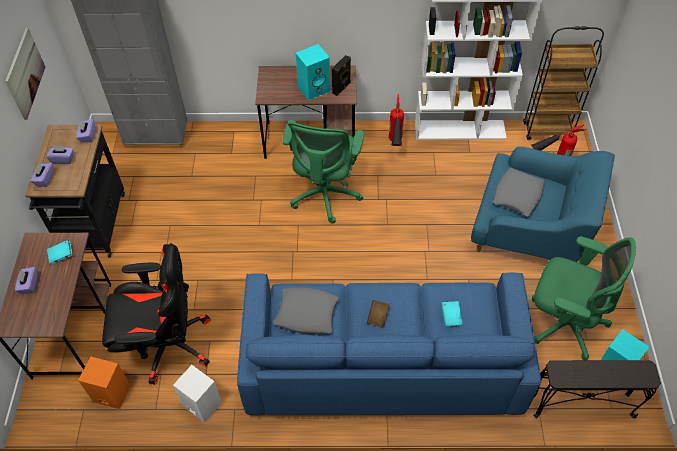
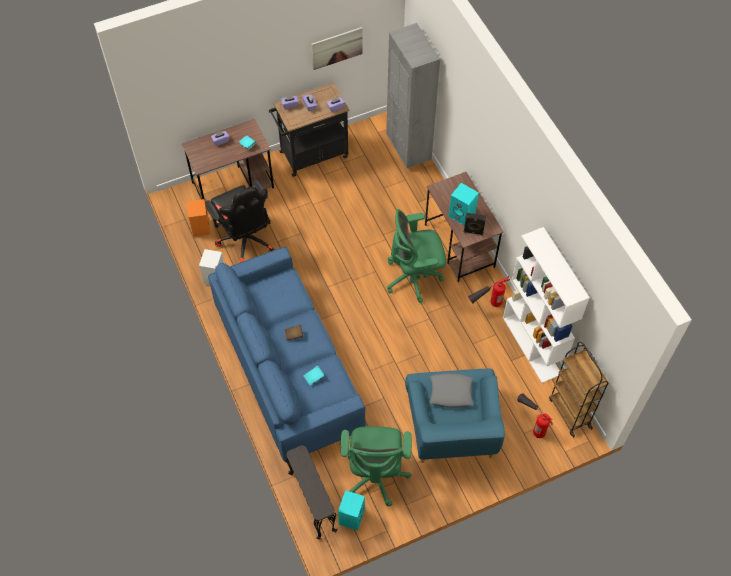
camera: 65 degrees right, 5 degrees up
(306, 314) = (278, 294): grey pillow -> none

